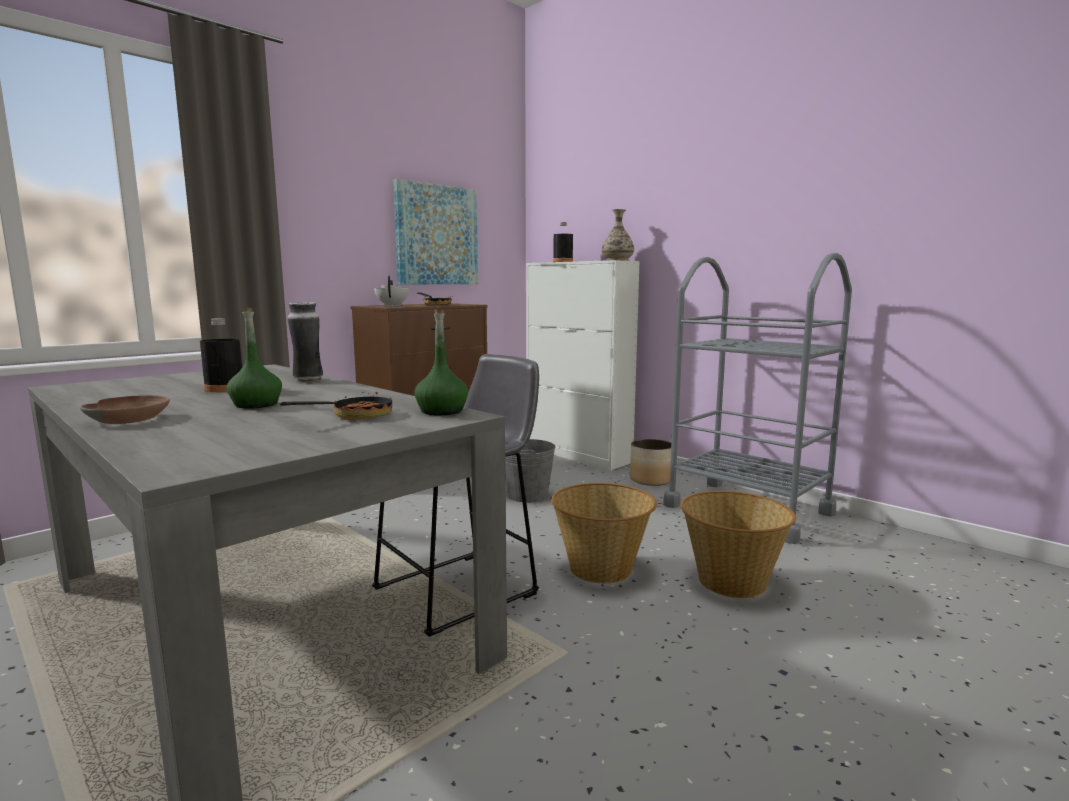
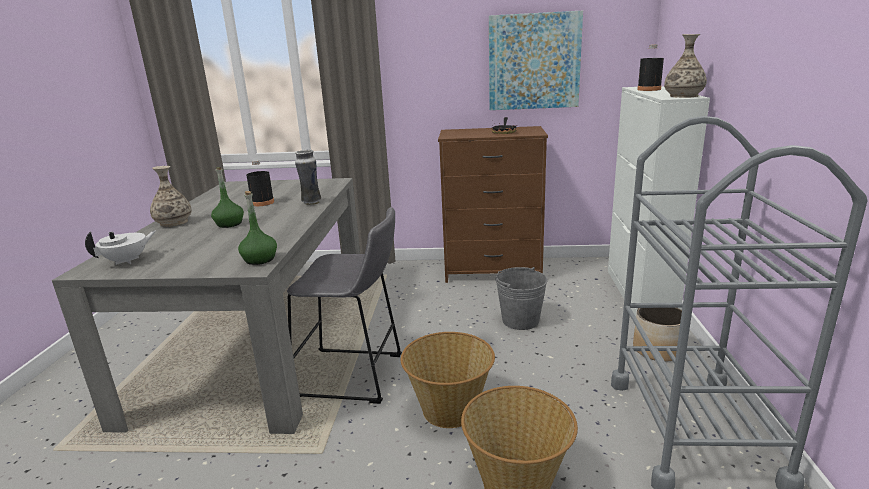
camera: 50 degrees right, 10 degrees up
(130, 419) = (174, 222): brown bowl -> vase
(354, 416) = (223, 250): frying pan -> none
(392, 306) = (458, 134): white teapot -> white teapot (127, 261)

